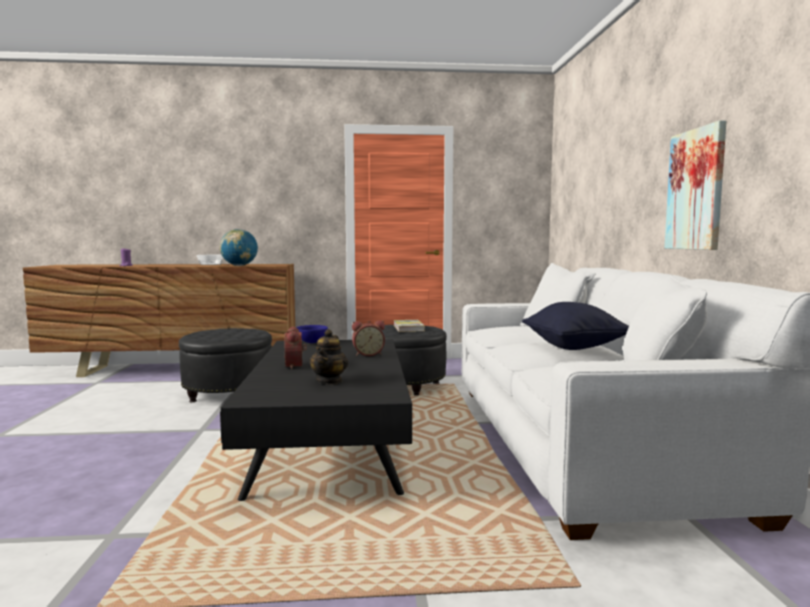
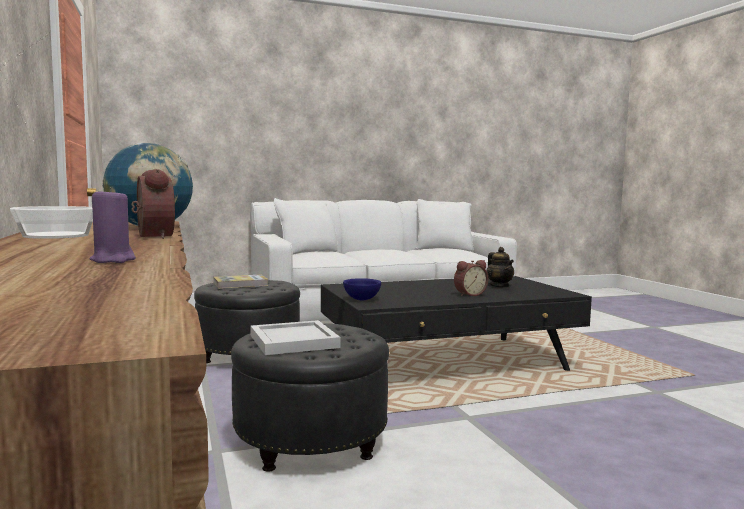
camera: 105 degrees left, 0 degrees up
(223, 331) = (295, 341): none -> white tray
(329, 381) = (499, 286): teapot -> teapot turned 75 degrees clockwise
(368, 354) = (402, 285): alarm clock -> alarm clock (151, 236)
(574, 347) = (389, 250): black pillow -> none
(696, 189) = (371, 151): picture -> none

